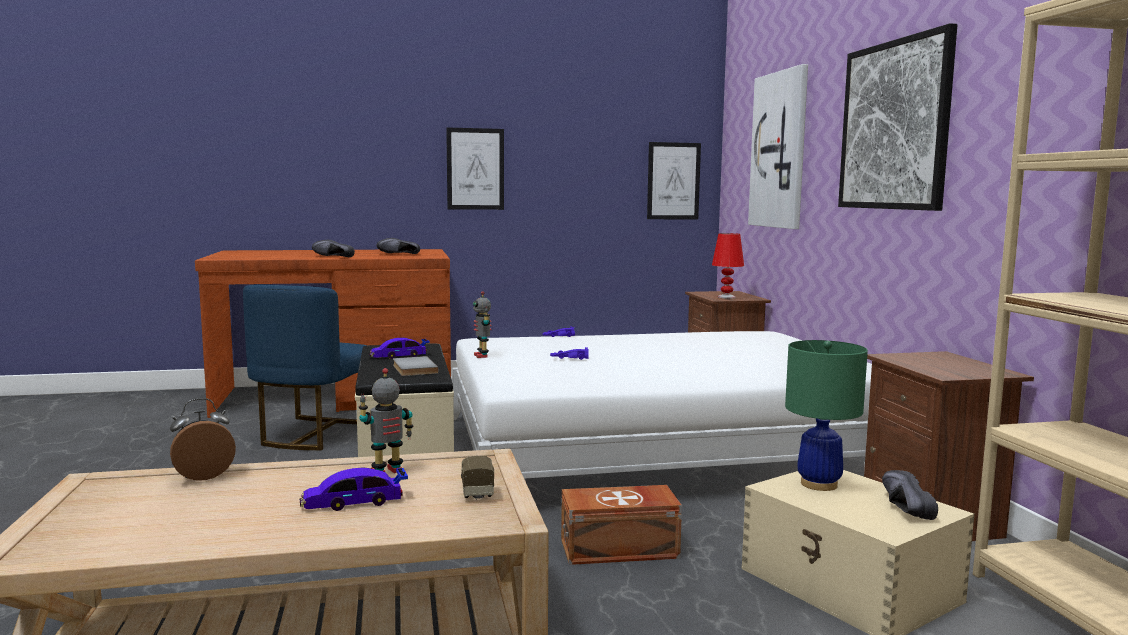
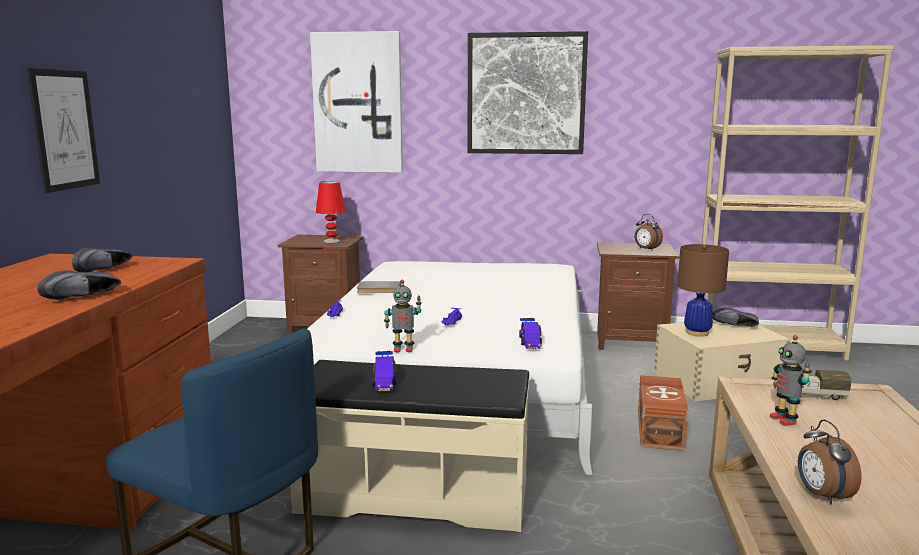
camera: 70 degrees left, 5 degrees up
(354, 502) = (860, 435): toy car -> toy car (530, 341)
(413, 369) = (460, 378): grey book -> grey book (379, 289)
(673, 181) = (209, 131): picture -> none
(819, 484) = (697, 333): green table lamp -> brown table lamp
(949, 367) = (646, 249): none -> alarm clock

